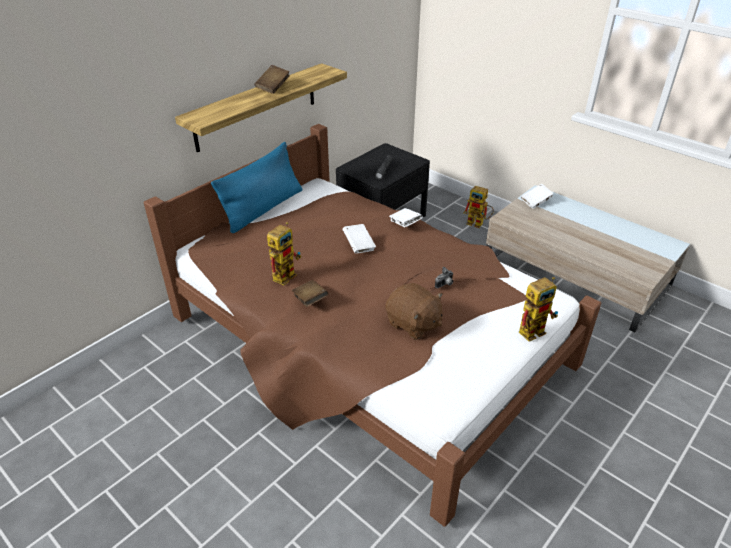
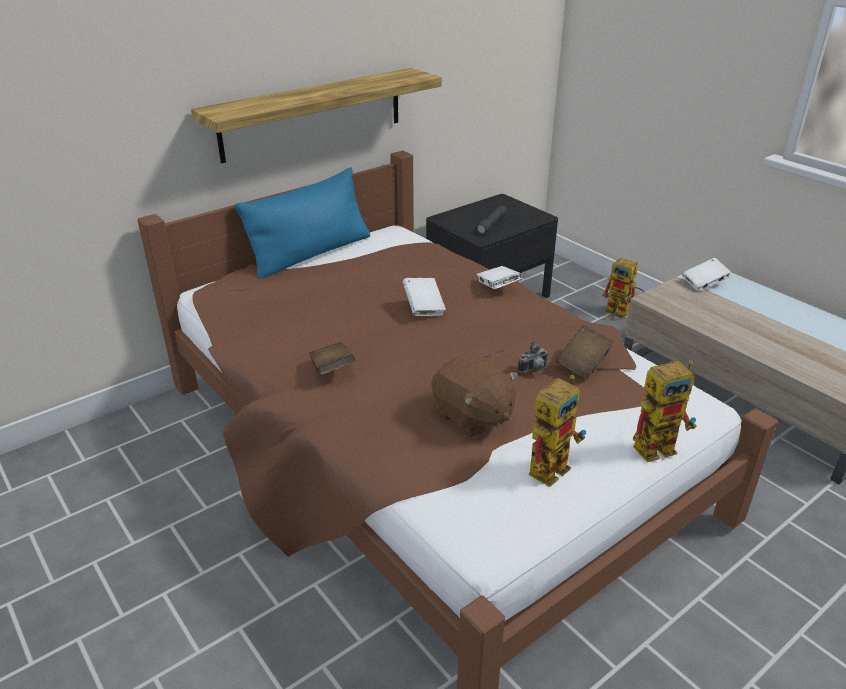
camera: 10 degrees right, 5 degrees down
(273, 87) = (335, 87): brown book -> brown book (583, 363)
(286, 274) = (311, 333): toy robot -> toy robot (551, 464)

